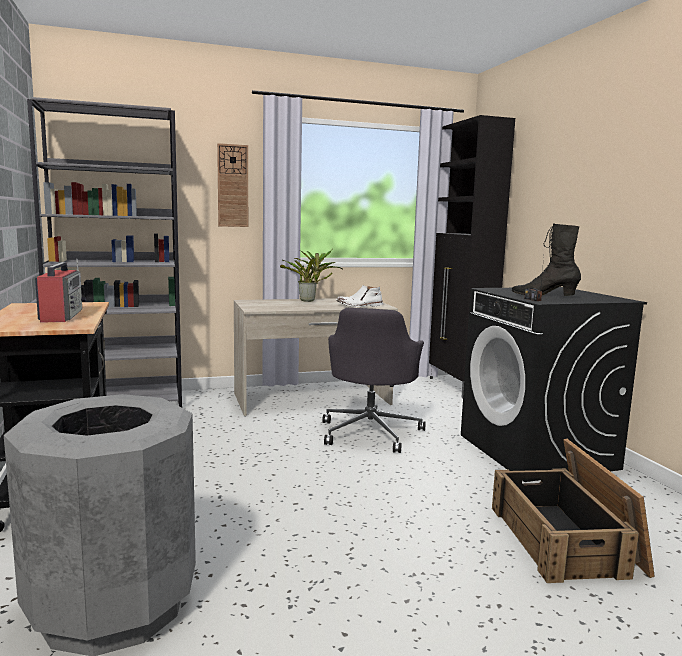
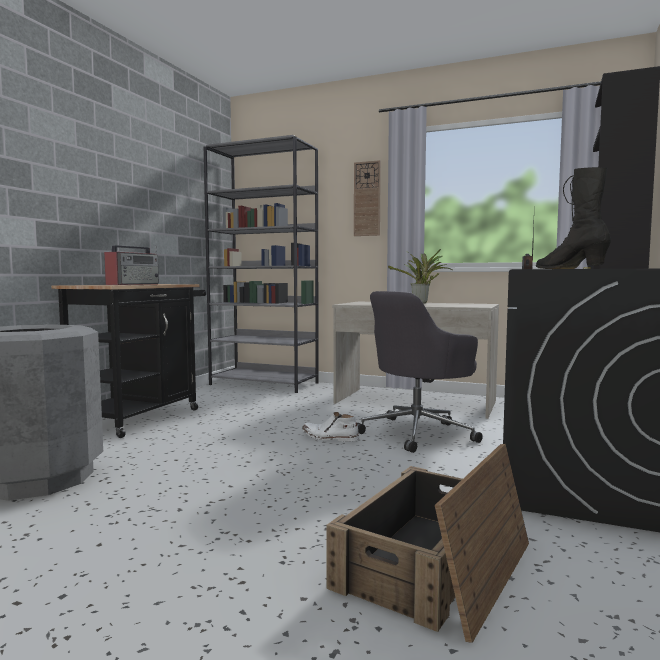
camera: 40 degrees right, 5 degrees down
(359, 306) = (456, 305): white boot -> white boot (329, 437)

